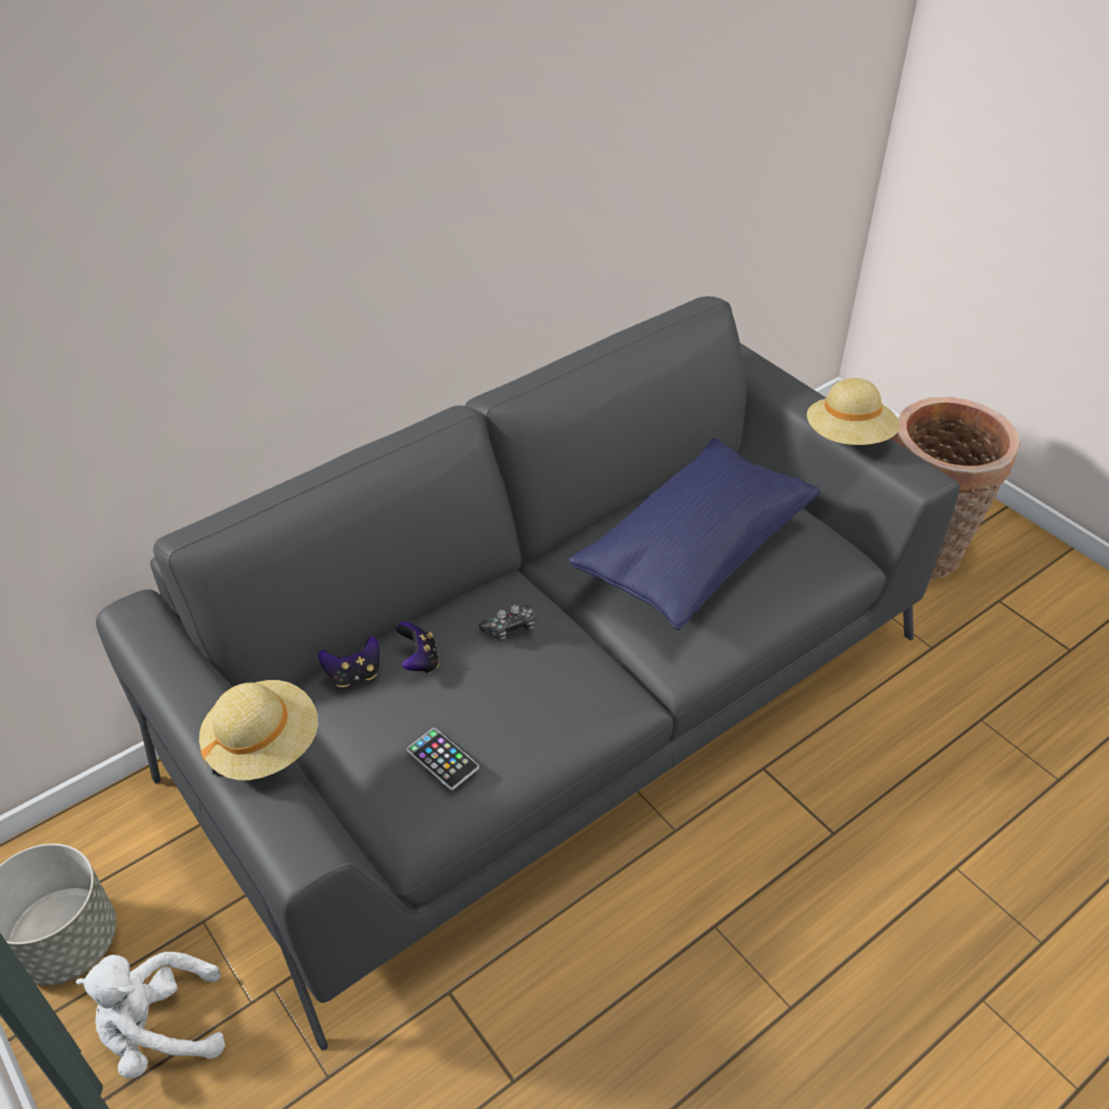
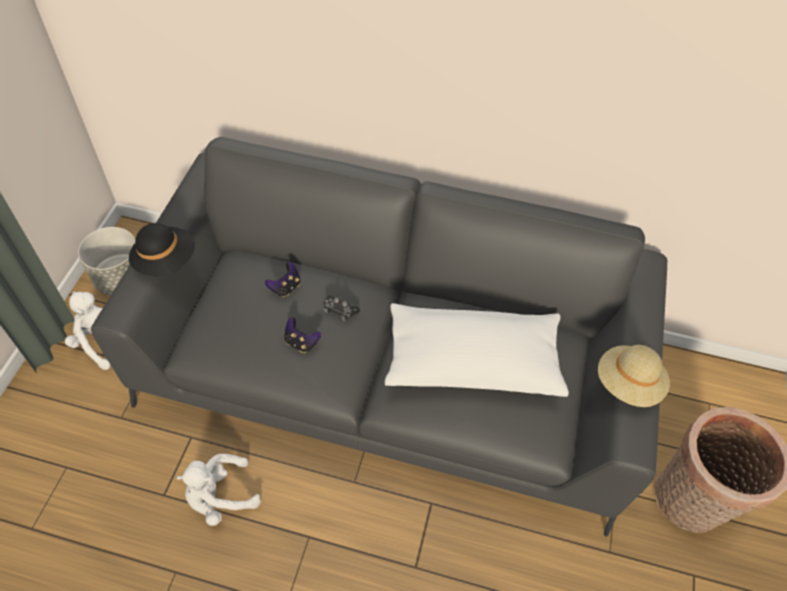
camera: 50 degrees right, 10 degrees up
(264, 746) = (166, 261): beige hat -> black hat
(354, 675) = (258, 268): game controller -> game controller (301, 342)
(442, 759) = (233, 336): phone -> none
(576, 1004) = (220, 497): none -> white plush toy
(695, 552) = (472, 362): blue pillow -> white pillow

